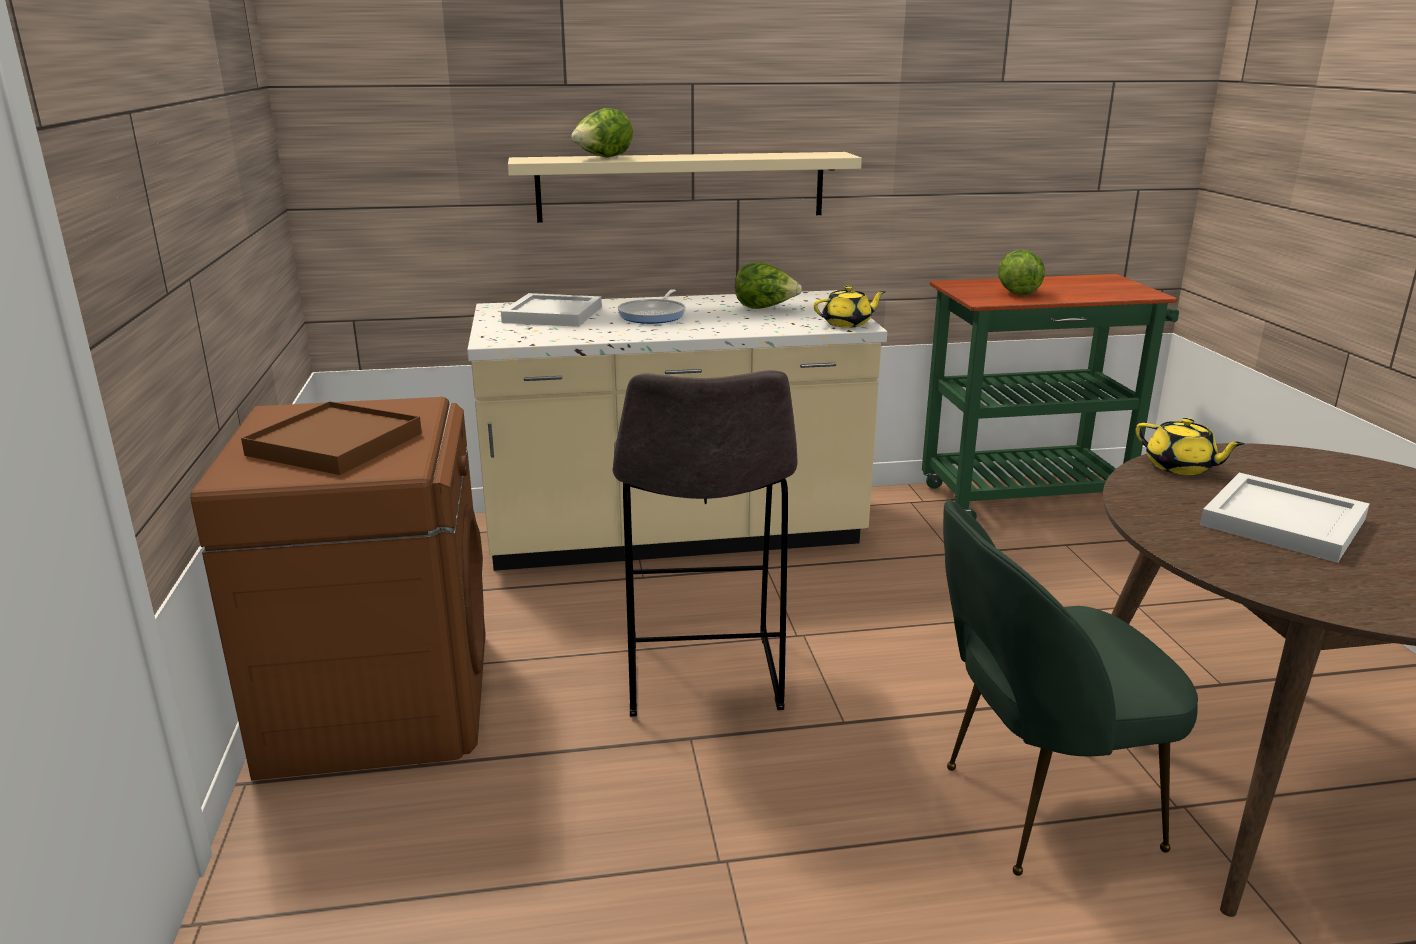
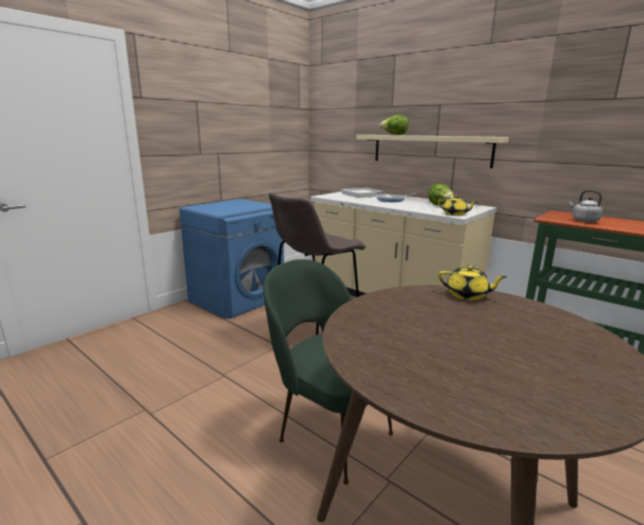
camera: 50 degrees right, 5 degrees down
(335, 444) = (226, 207): brown tray -> none
(384, 696) = (239, 298): brown washing machine -> blue washing machine
(1017, 292) = (583, 220): lettuce -> grey kettle
(1180, 467) = (467, 295): yellow teapot -> yellow teapot turned 75 degrees counterclockwise
(1280, 522) = (440, 324): white tray -> none

